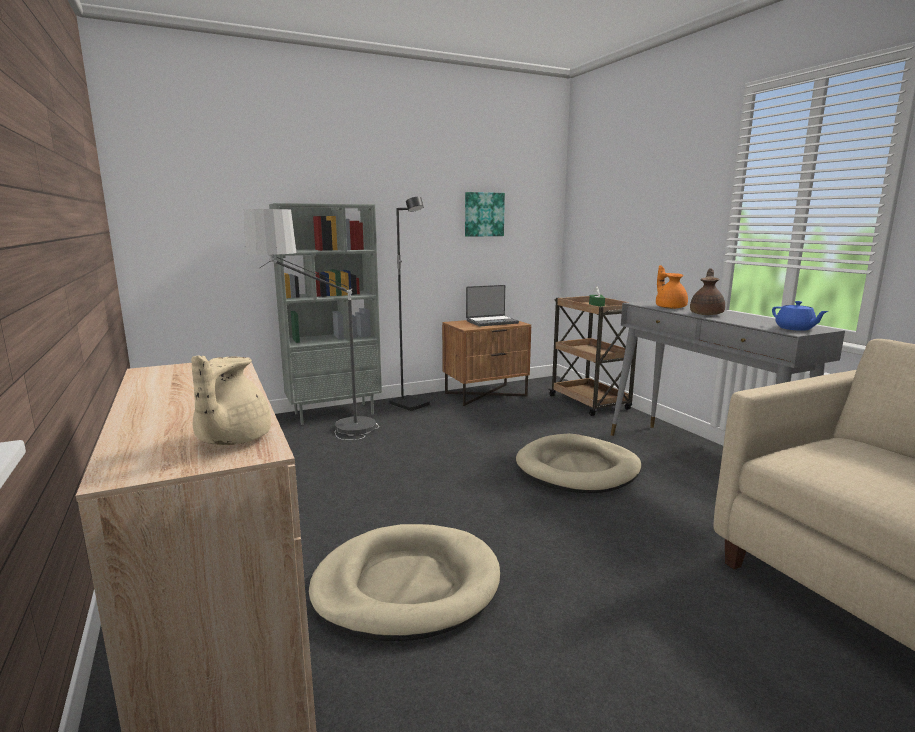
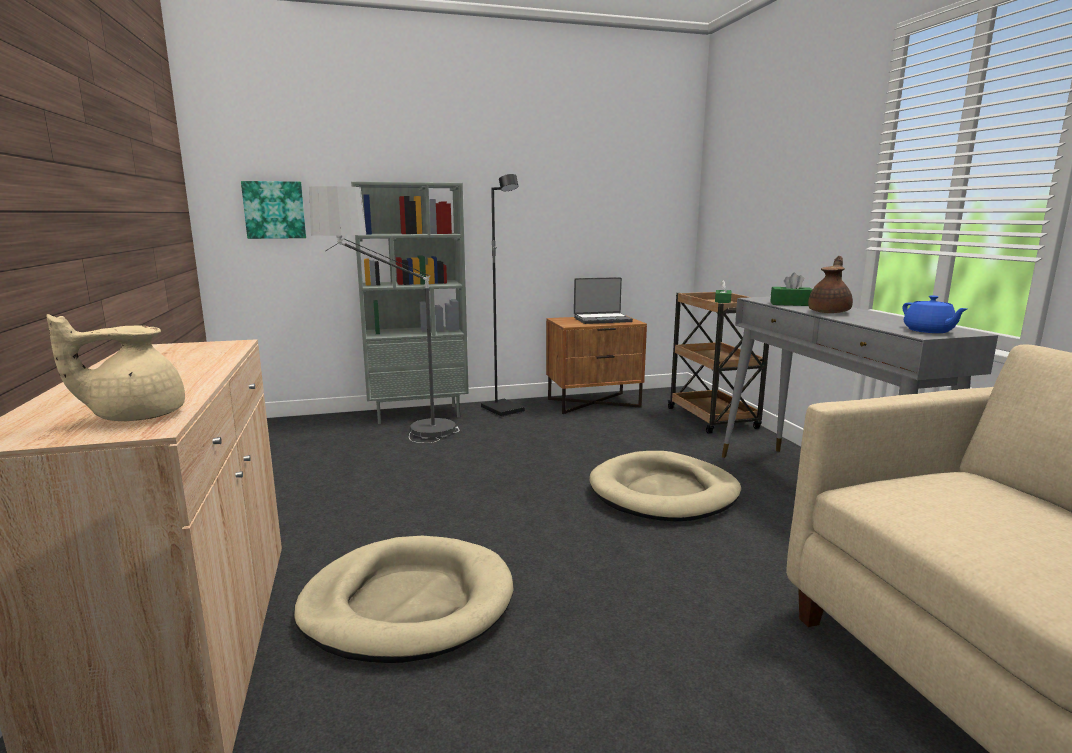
camera: 10 degrees right, 0 degrees up
(231, 440) = (136, 416): beige teapot -> beige teapot turned 45 degrees clockwise
(483, 214) = (598, 196): picture -> picture (274, 210)
(670, 307) = (790, 304): orange teapot -> green tissue box

